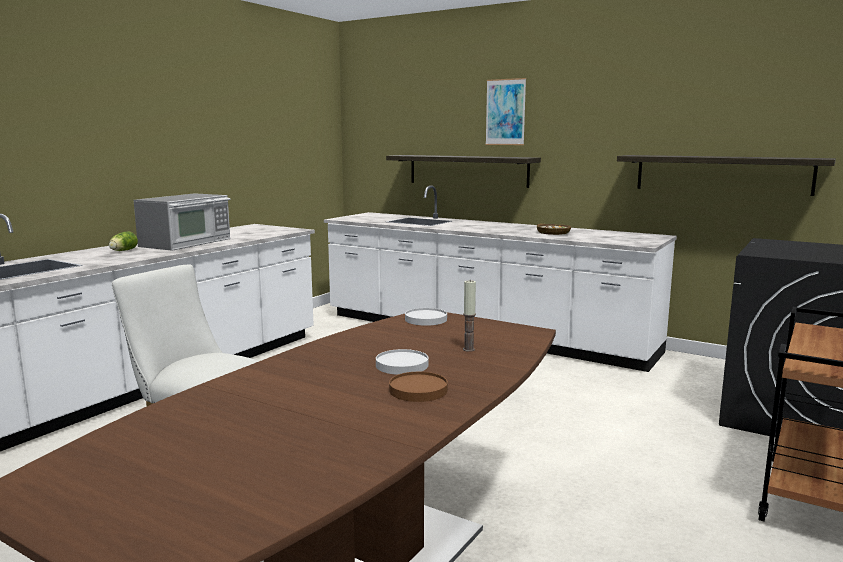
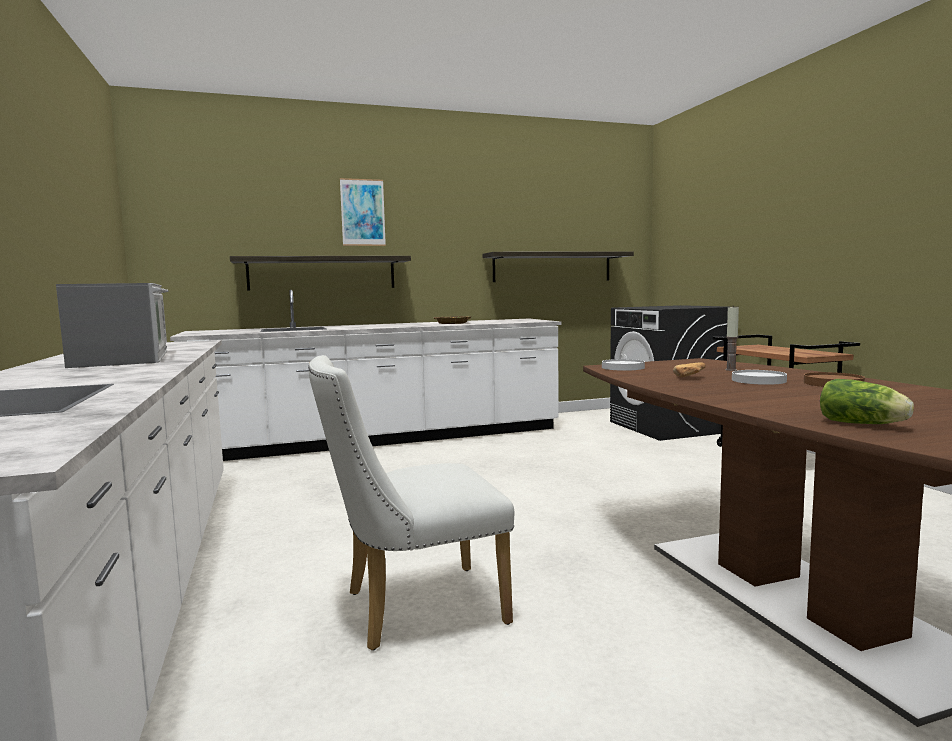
camera: 50 degrees left, 5 degrees down
(122, 251) = (70, 372): lettuce -> lettuce (864, 424)
(387, 344) = (689, 378): none -> bread

